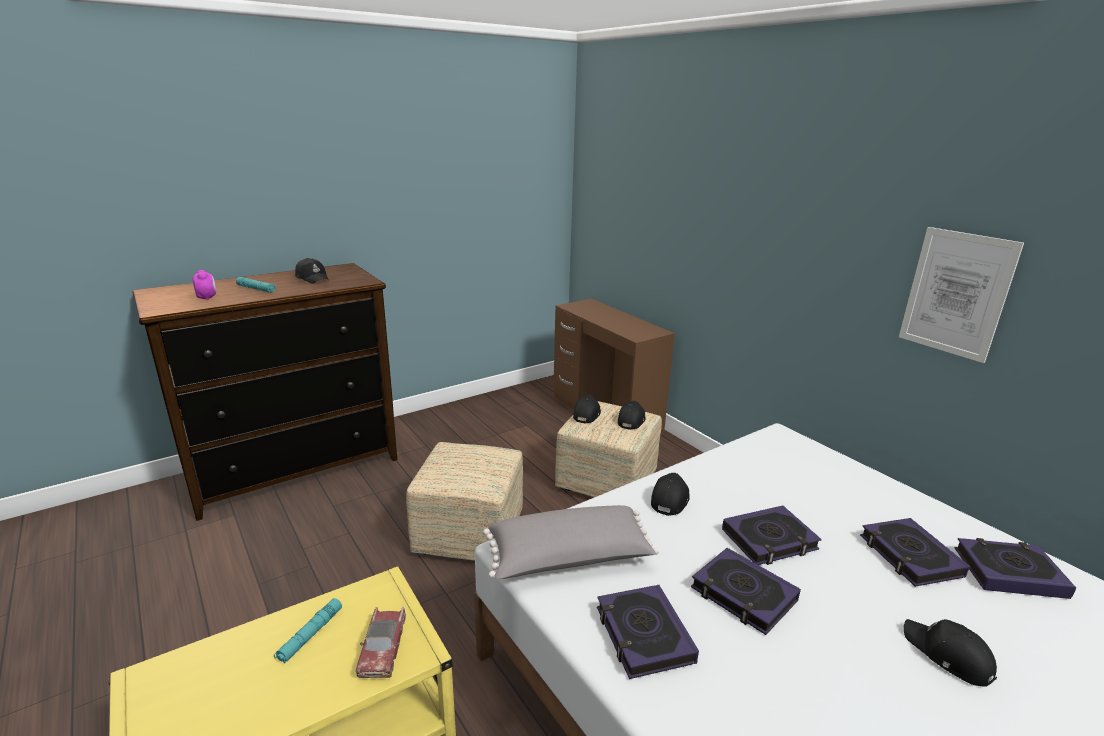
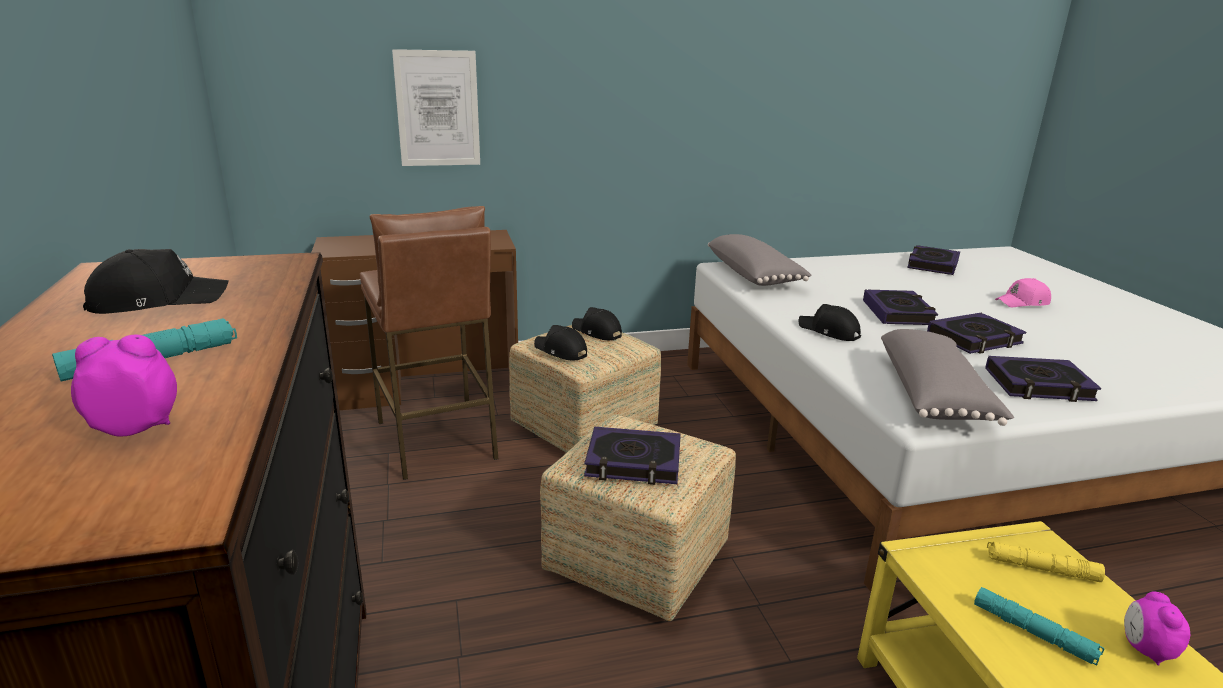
camera: 70 degrees left, 0 degrees up
(295, 696) = (1145, 650): none -> alarm clock
(383, 648) = (1041, 568): toy car -> yellow flashlight
(550, 434) = (436, 440): none -> brown stool
(778, 451) = (754, 275): none -> grey pillow
(909, 556) = (916, 281): book -> book (633, 462)
(947, 656) = (1023, 302): black cap -> pink cap
(956, 293) = (803, 89): picture -> picture (438, 109)

